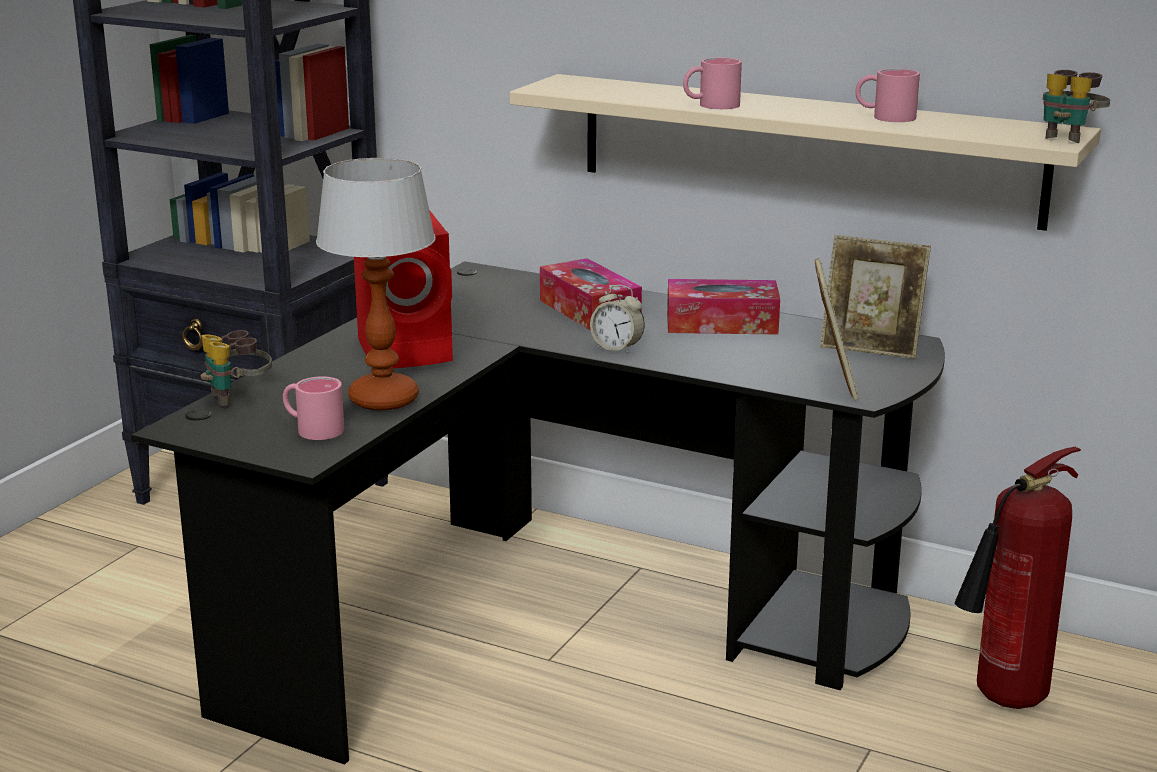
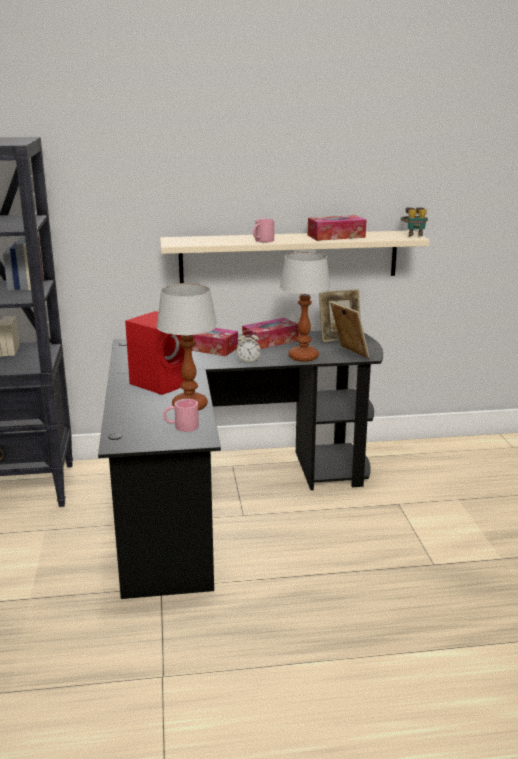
camera: 35 degrees left, 0 degrees up
(238, 397) = (121, 423): binoculars -> none
(729, 366) = (302, 357): none -> table lamp
(884, 116) = (336, 236): pink mug -> tissue box
(1004, 702) = (419, 470): fire extinguisher -> none

